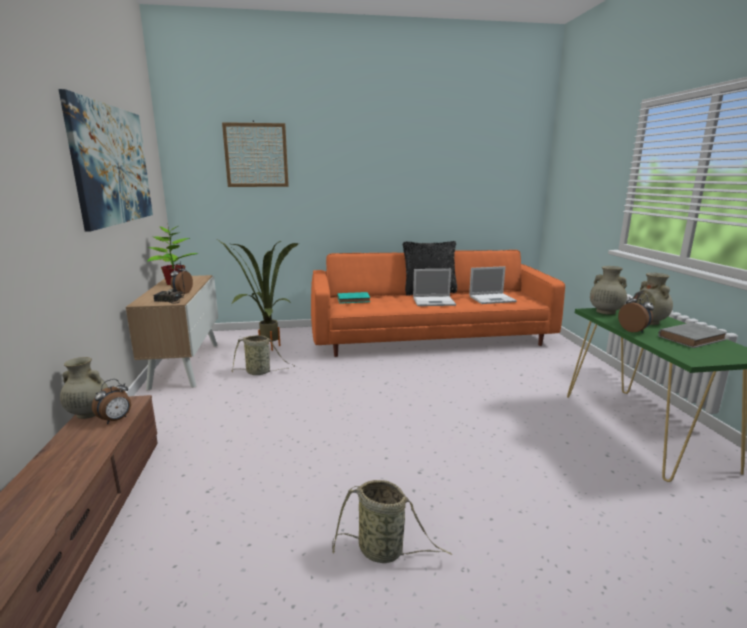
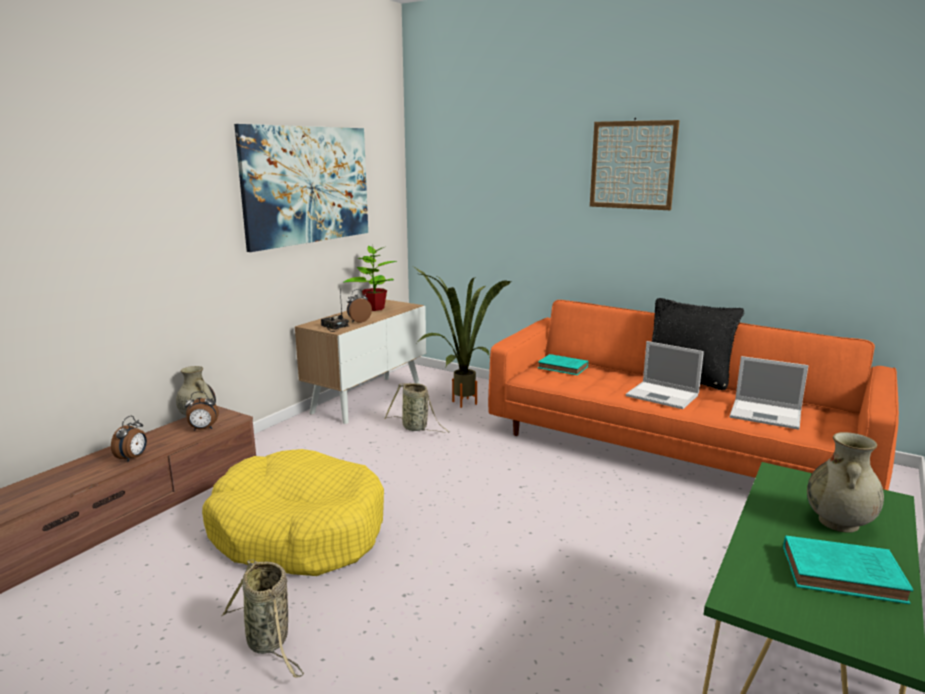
camera: 40 degrees right, 0 degrees up
(256, 154) = (497, 165): picture -> picture (632, 163)
(280, 472) = (298, 531): none -> yellow dog bed
(605, 312) = (801, 482): beige vase -> none
(634, 330) = (766, 524): alarm clock -> alarm clock (133, 458)
(692, 338) = (845, 575): grey book -> turquoise book

